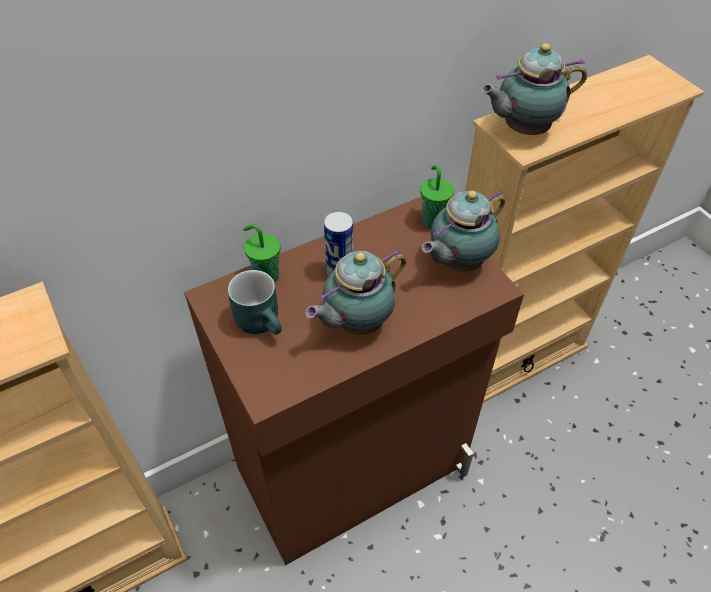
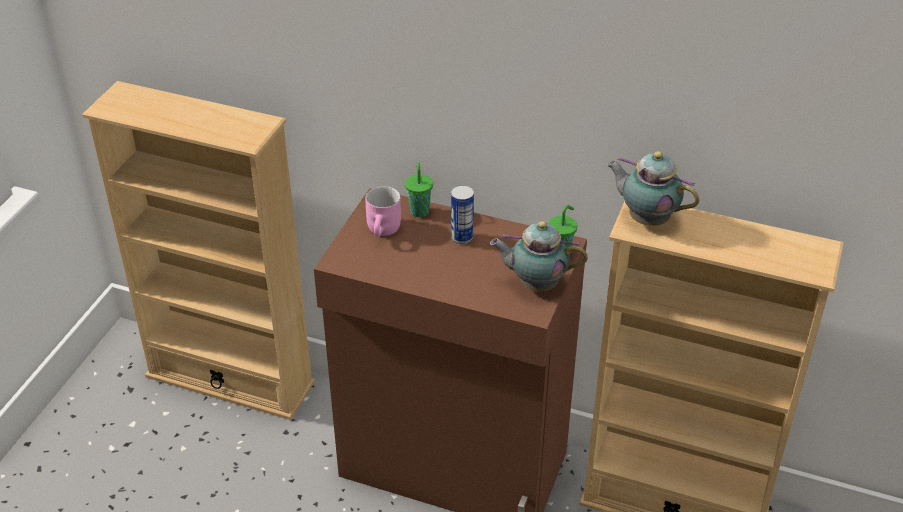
camera: 50 degrees right, 10 degrees down
(264, 322) = (385, 230): turquoise mug -> pink mug
(356, 323) = (429, 267): teapot -> none

